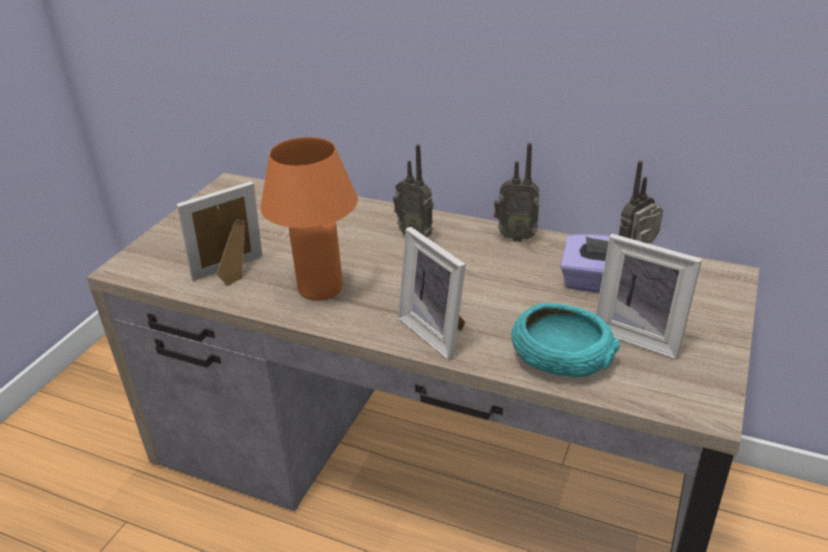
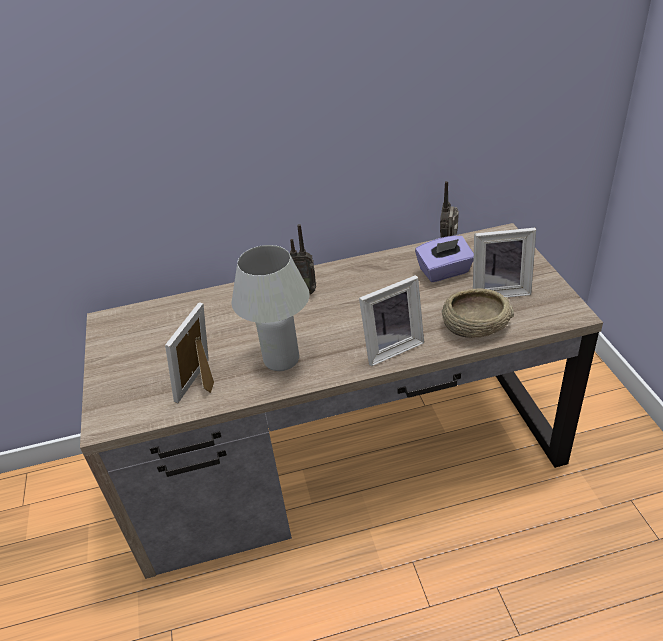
camera: 35 degrees left, 5 degrees up
(320, 289) = (281, 360): orange table lamp -> white table lamp
(437, 331) = (390, 347): picture frame -> picture frame turned 45 degrees counterclockwise
(515, 236) = (364, 264): radio -> none
(561, 357) = (475, 325): turquoise bowl -> beige bowl

